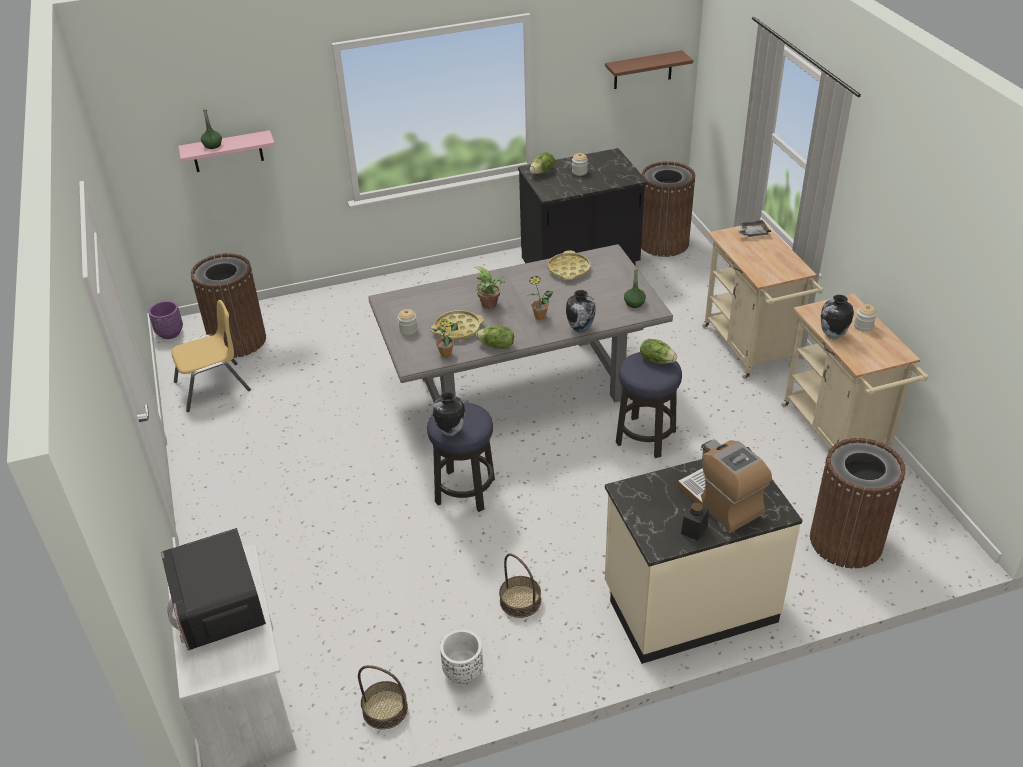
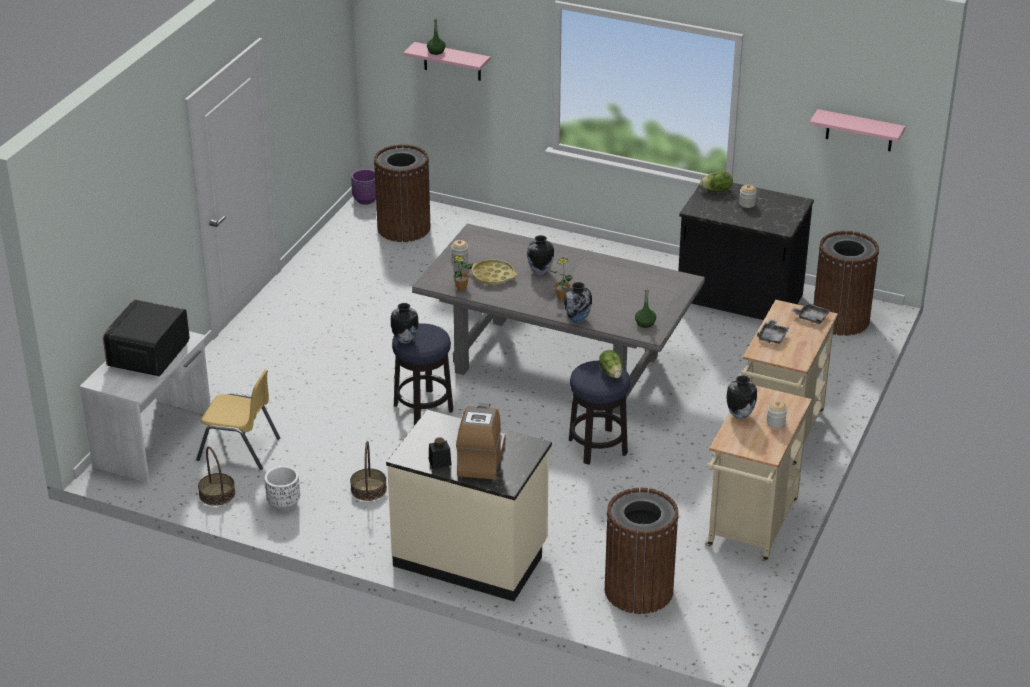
camera: 40 degrees right, 5 degrees down
(213, 387) = (349, 252): yellow chair -> yellow chair (239, 449)
(491, 305) = (540, 272): potted plant -> vase
(496, 346) = (502, 300): lettuce -> none
(568, 269) = (635, 276): yellow tray -> none
(643, 70) = (859, 131): brown shelf -> pink shelf
(752, 261) = (772, 336): none -> grey tray

